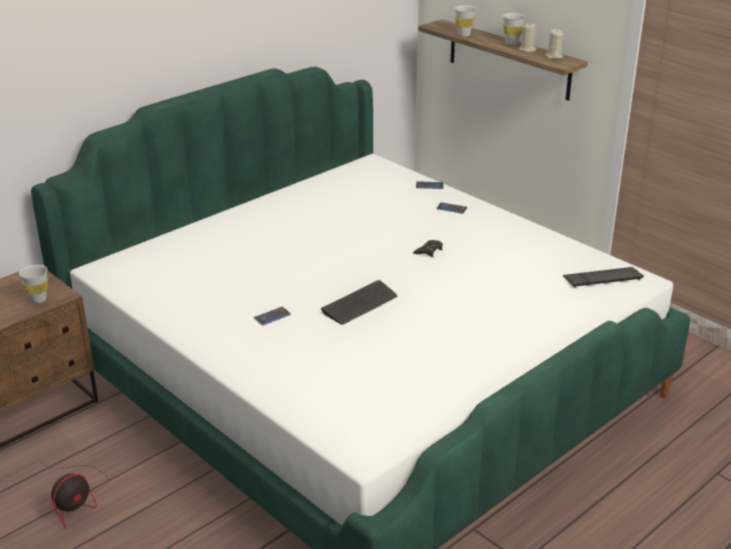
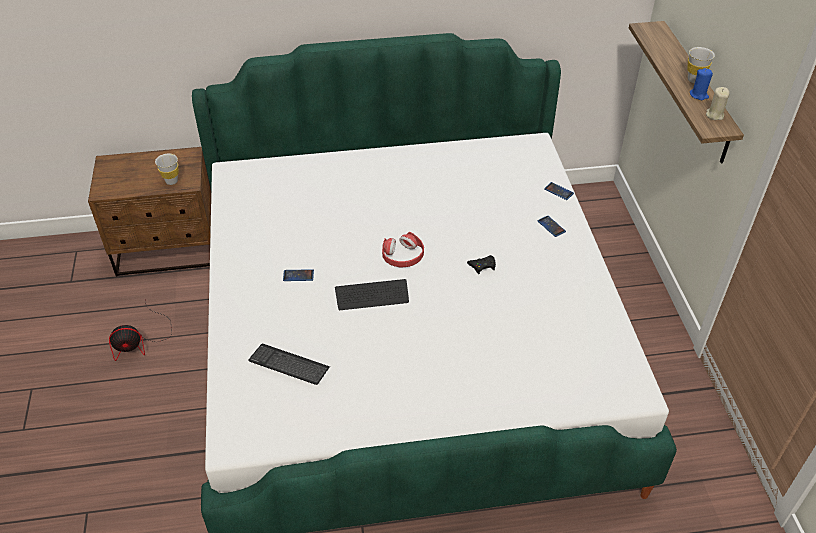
camera: 35 degrees right, 15 degrees up
(352, 269) = (403, 256): none -> red headphones
(464, 35) = (659, 51): white cup -> none
(527, 49) = (699, 95): beige candle -> blue candle
(602, 278) = (603, 372): keyboard -> keyboard (289, 365)

